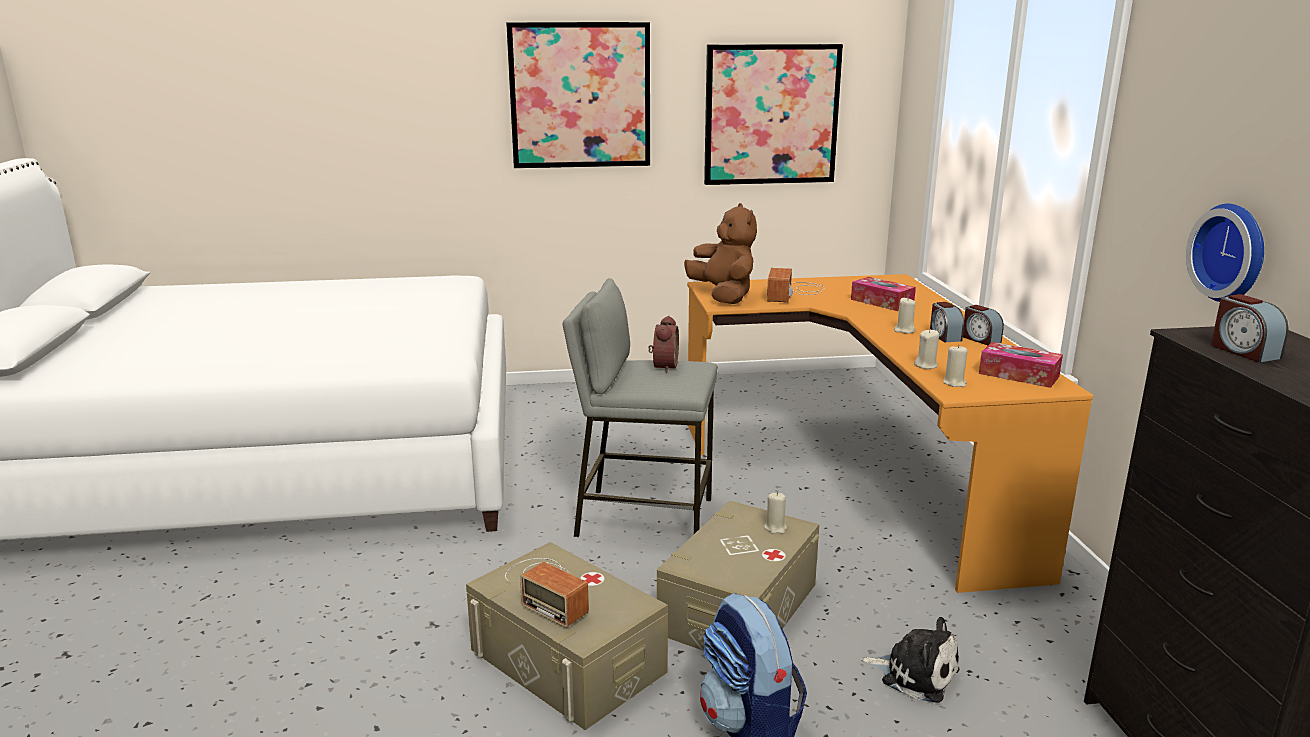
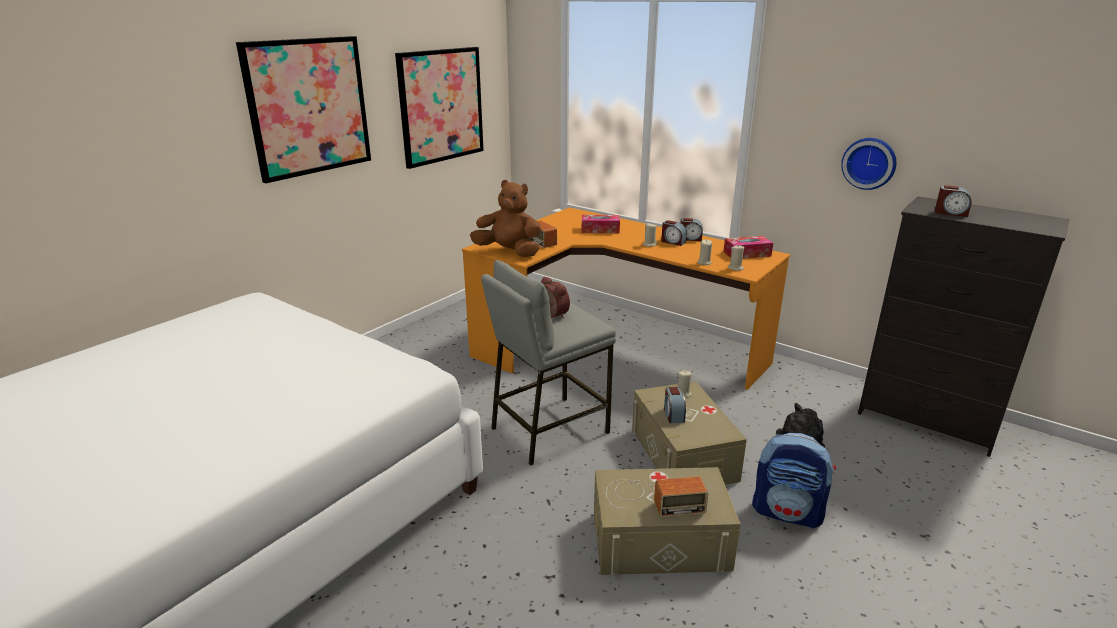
camera: 45 degrees left, 5 degrees up
(722, 539) = (673, 415): none -> alarm clock

